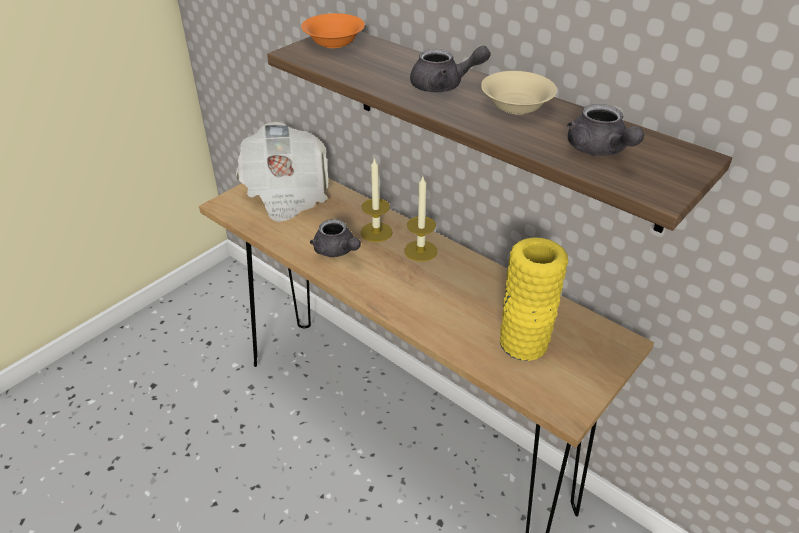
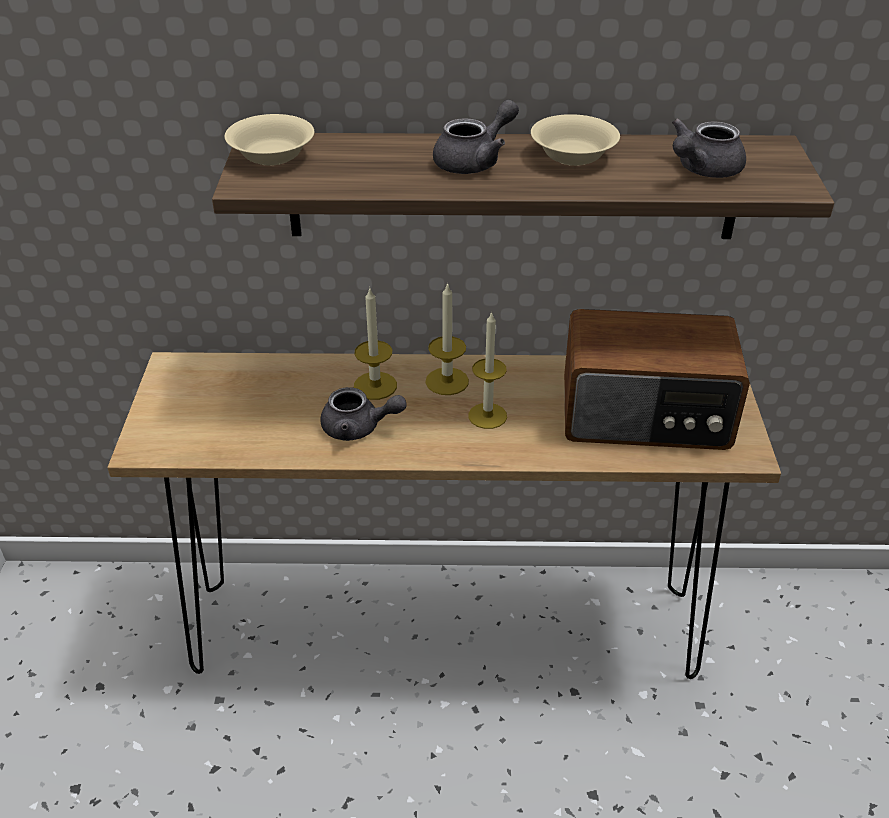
camera: 40 degrees left, 0 degrees up
(286, 193) = (208, 395): newspaper -> none
(335, 42) = (272, 155): orange bowl -> beige bowl
(418, 284) = (487, 416): none -> candle
(523, 342) = (646, 416): yellow vase -> radio
(599, 150) = (702, 170): grey teapot -> grey teapot turned 105 degrees clockwise

